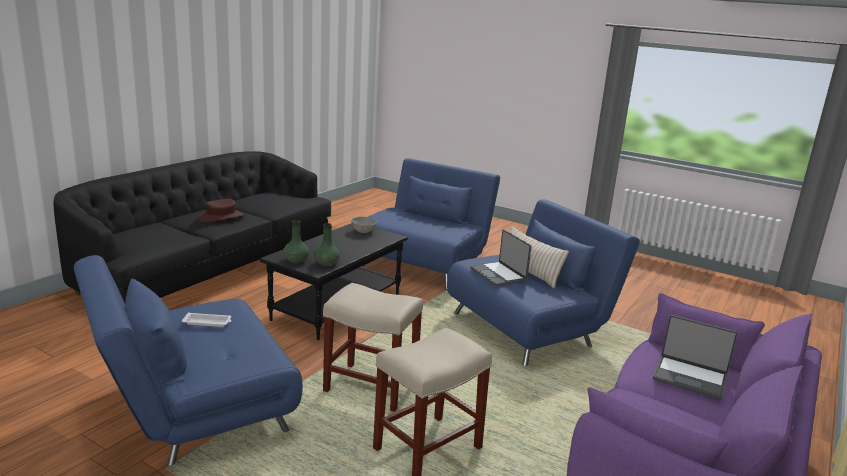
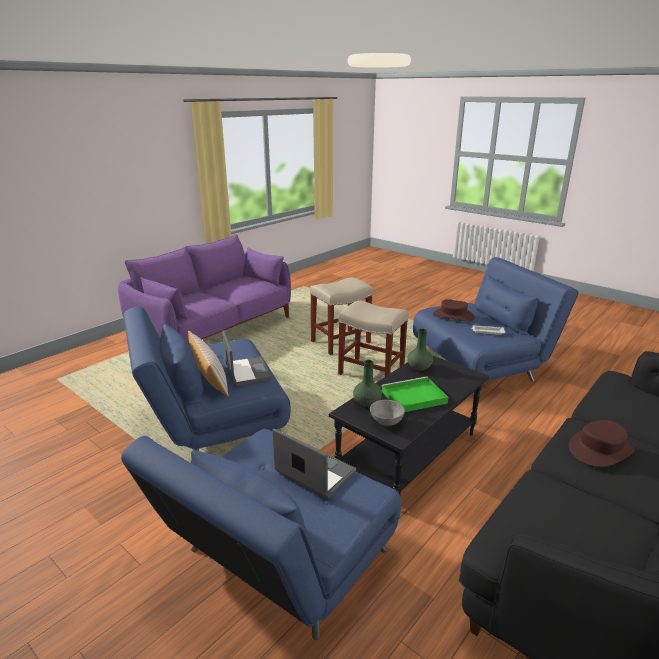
camera: 170 degrees left, 5 degrees up
(240, 350) = (453, 316): none -> brown hat
(295, 260) = (451, 371): green vase -> green vase (367, 402)
(340, 243) = (412, 397): none -> green tray
(690, 377) = (196, 297): laptop -> laptop (314, 473)

